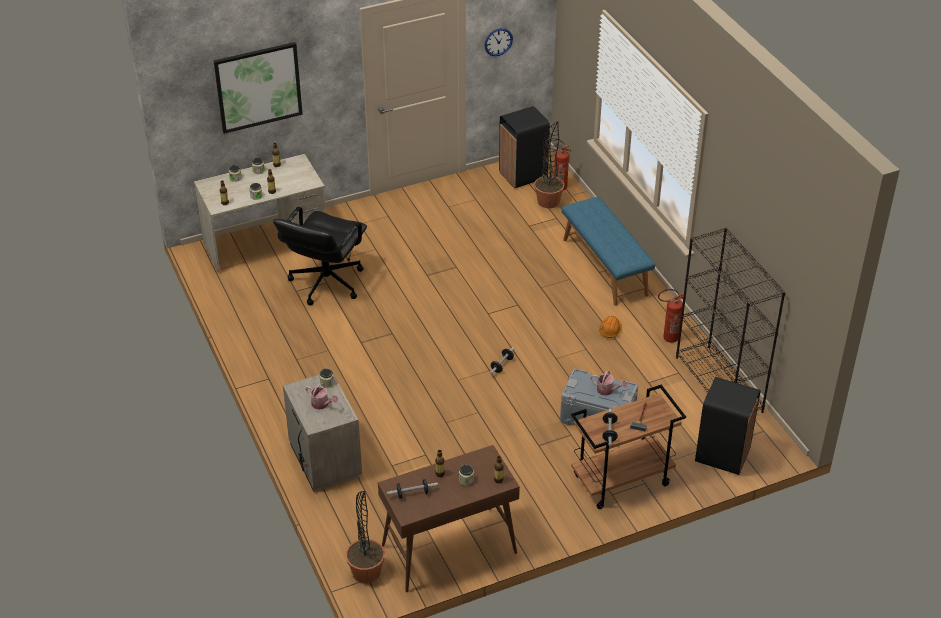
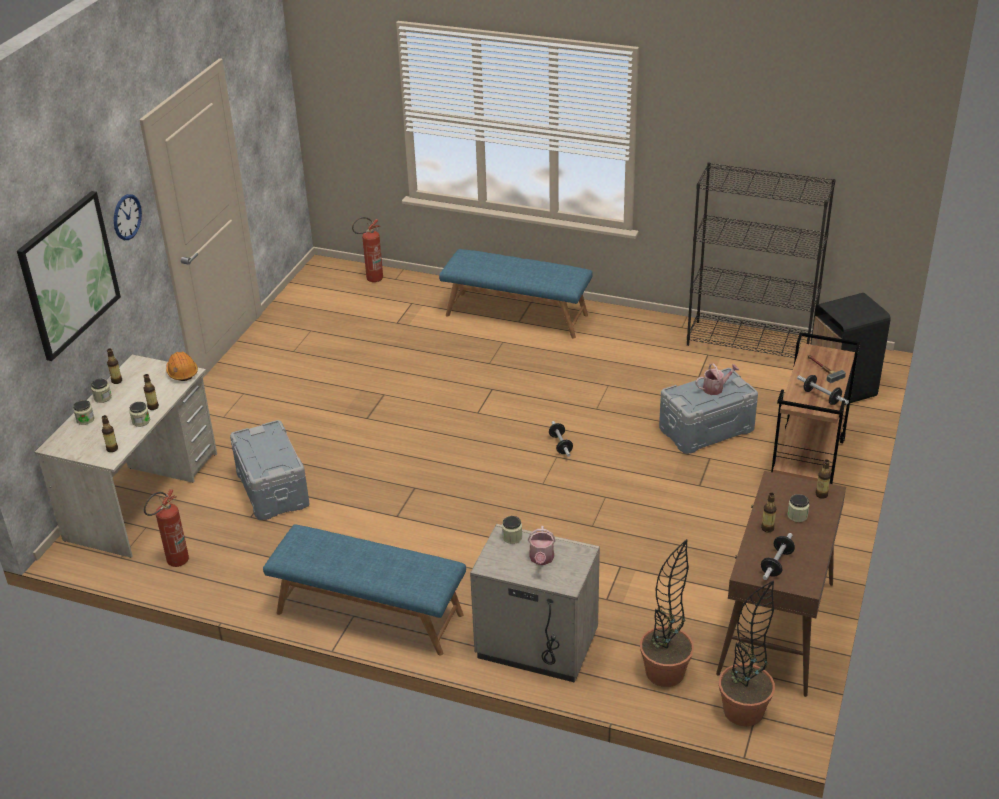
camera: 45 degrees left, 5 degrees down
(276, 383) = (369, 614): none -> blue bench
(322, 404) = (541, 559): watering can -> watering can turned 105 degrees clockwise
(325, 283) = (271, 489): black office chair -> grey storage box
(498, 42) = (258, 128): wall clock -> wall clock (127, 217)
(522, 175) = (324, 288): black trash can -> none
(548, 201) = (383, 295): potted plant -> potted plant (665, 672)
(610, 330) = (603, 358): orange hard hat -> orange hard hat (182, 372)
(667, 338) = (656, 336): fire extinguisher -> fire extinguisher (174, 563)

